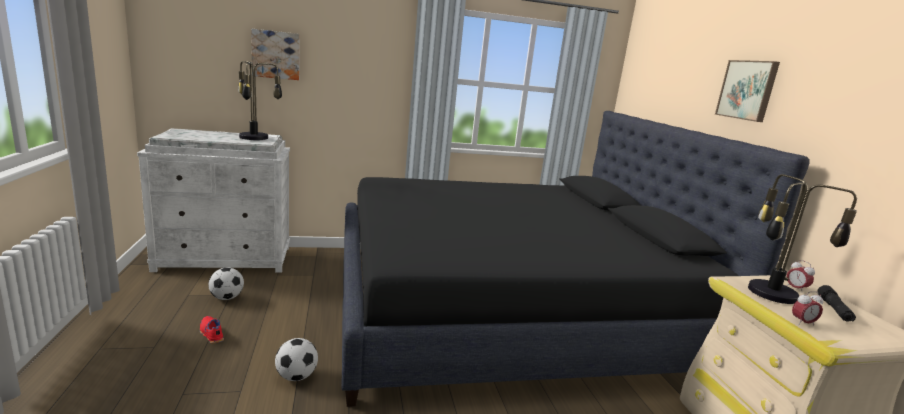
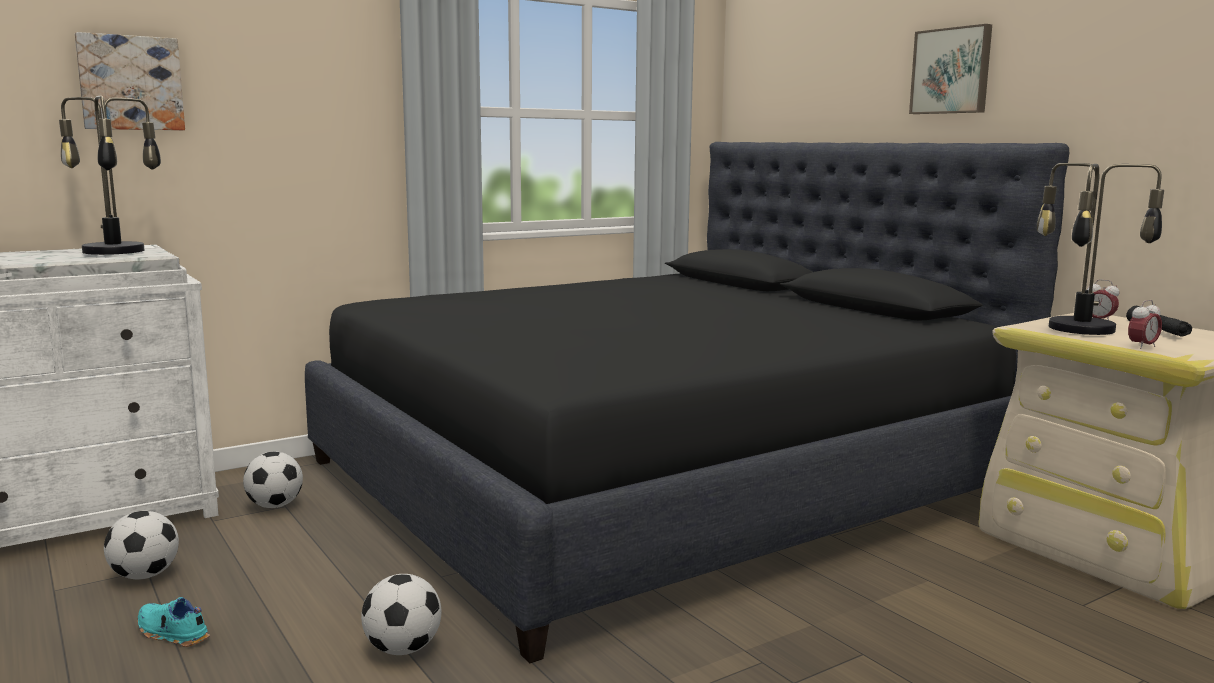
camera: 20 degrees left, 5 degrees down
(211, 334) = (171, 634): red shoe -> turquoise shoe
(309, 273) = (275, 506): none -> football

